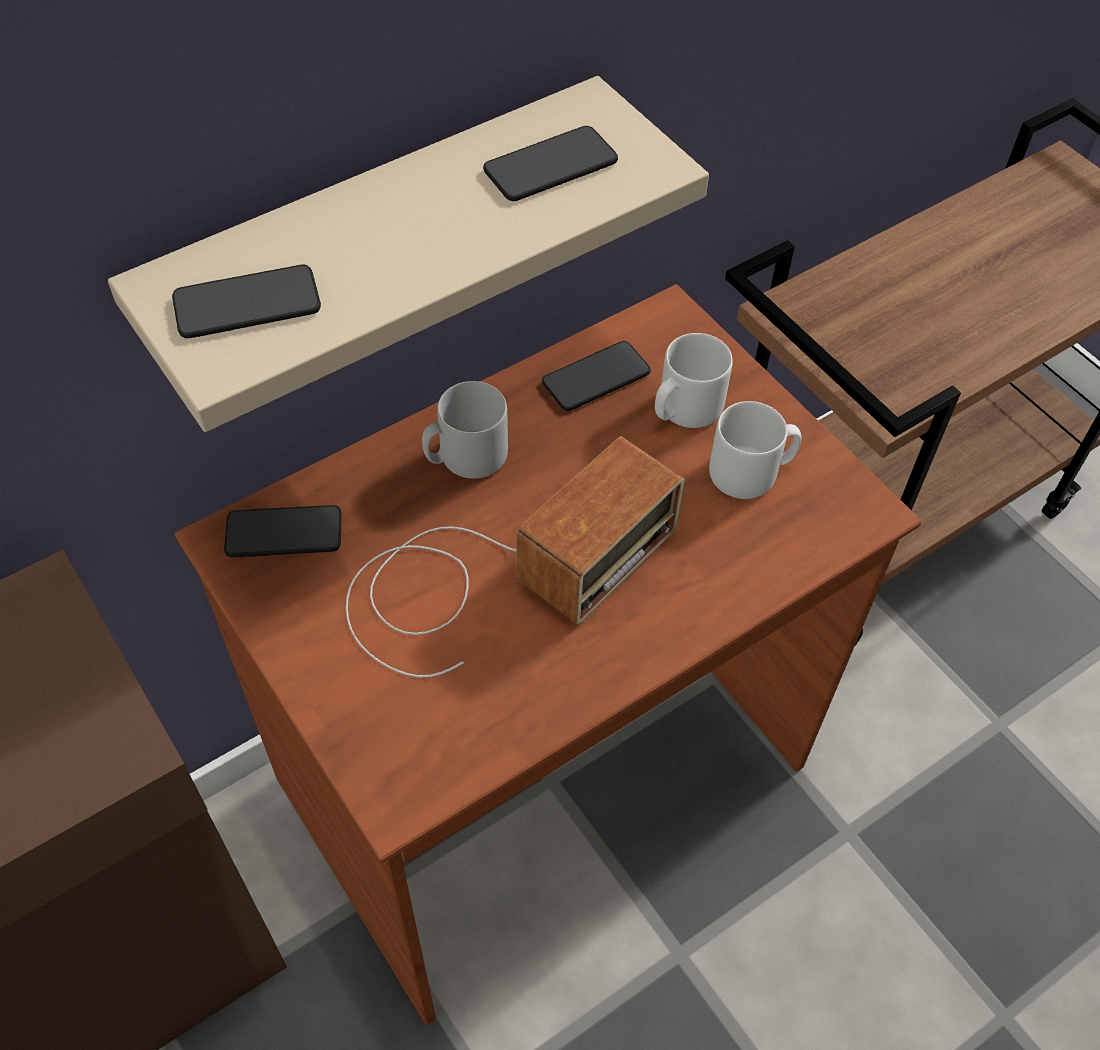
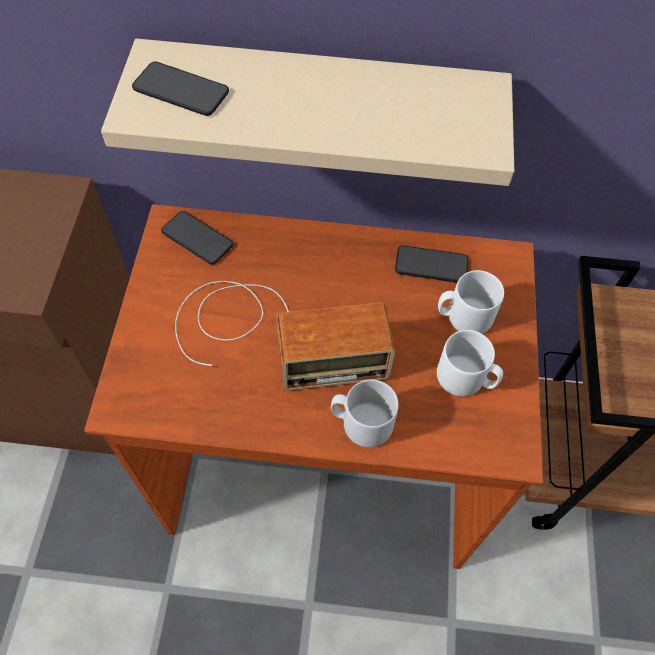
camera: 40 degrees right, 5 degrees up
(465, 457) = (320, 261): grey mug -> grey mug (361, 423)
(550, 166) = (421, 110): phone -> none

